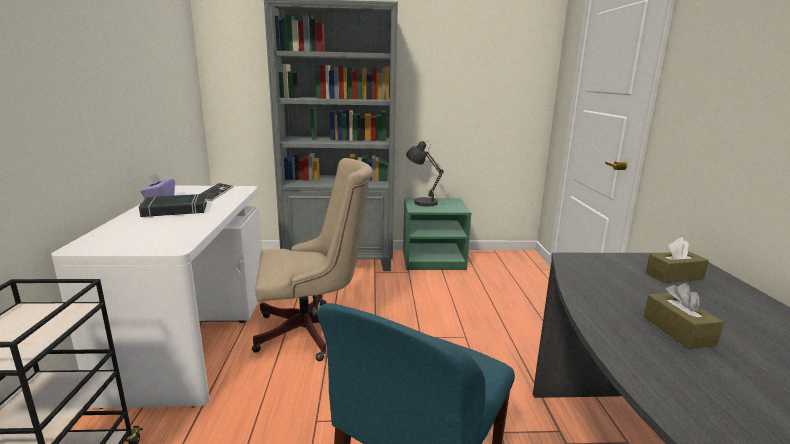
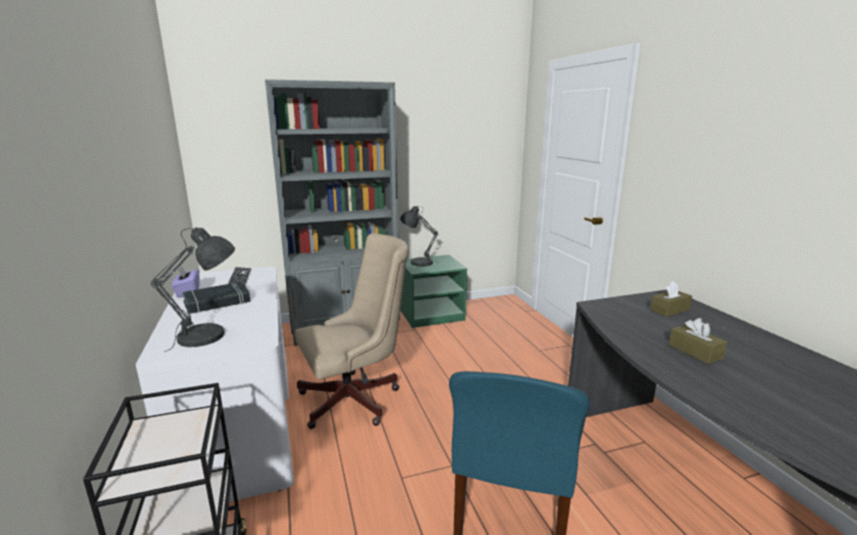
camera: 15 degrees left, 0 degrees up
(135, 237) = (208, 336): none -> grey table lamp

